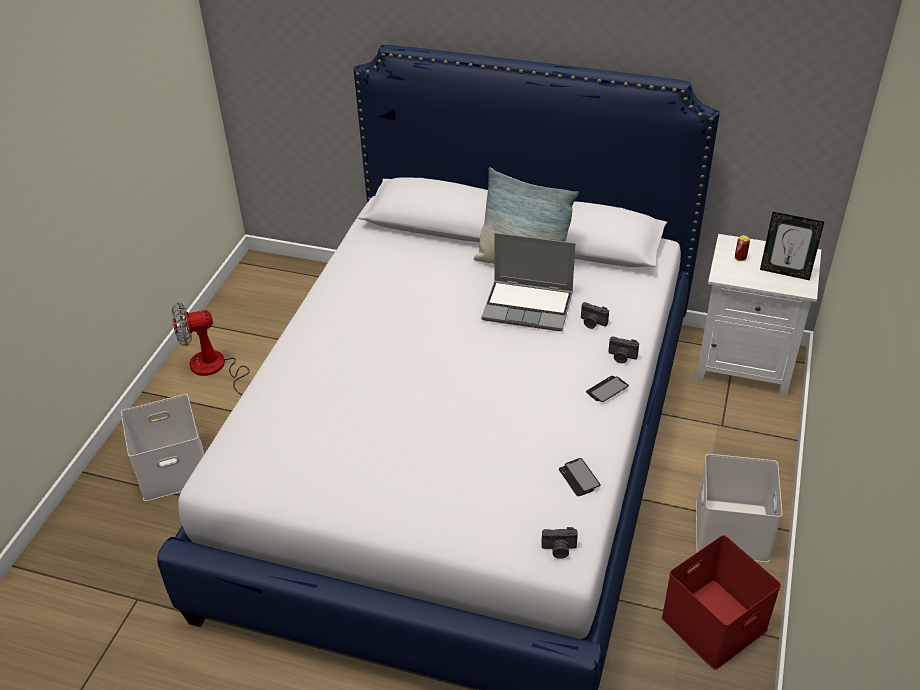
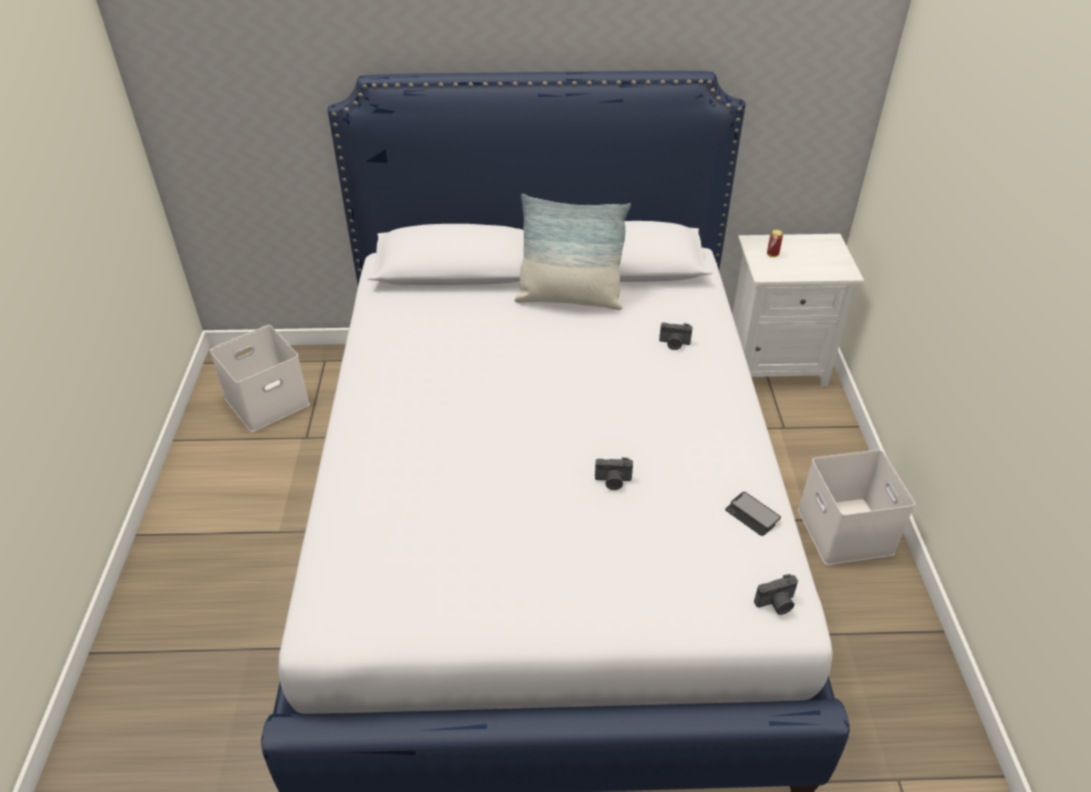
camera: 20 degrees left, 0 degrees up
(174, 468) = (209, 617): white storage box -> white storage box (268, 400)
(217, 369) = (221, 488): fan -> none
(529, 306) = (599, 339): laptop -> none
(607, 390) = (727, 411): phone -> none
(621, 357) = (723, 373): camera -> camera (613, 481)
(714, 625) = (878, 636): red storage box -> none
(785, 272) = (821, 260): picture frame -> none

